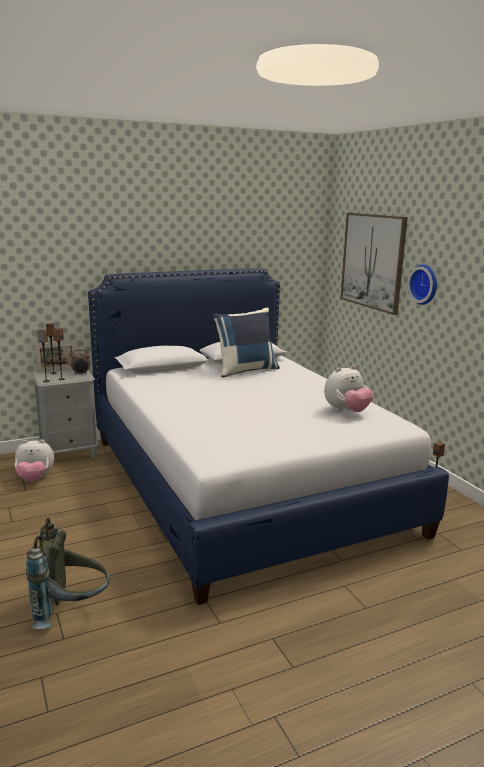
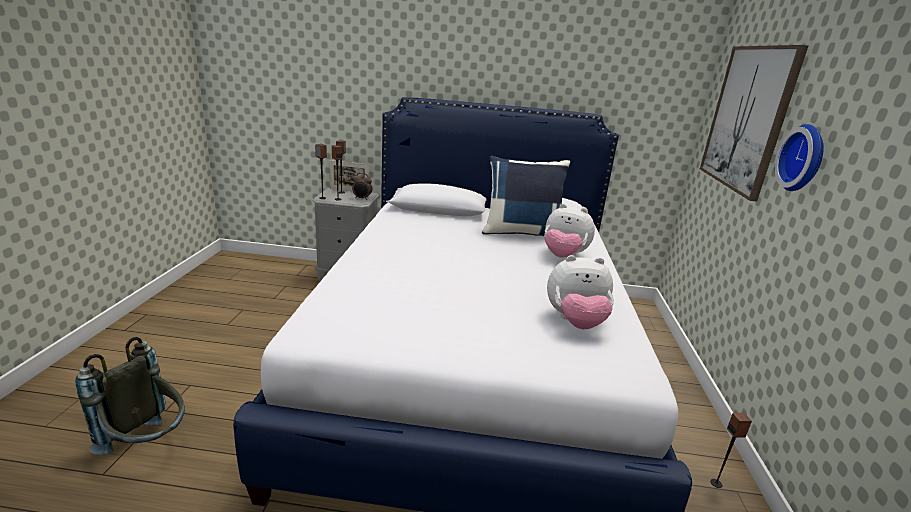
camera: 30 degrees right, 5 degrees up
(35, 478) = (294, 290): plush toy -> plush toy (563, 256)

